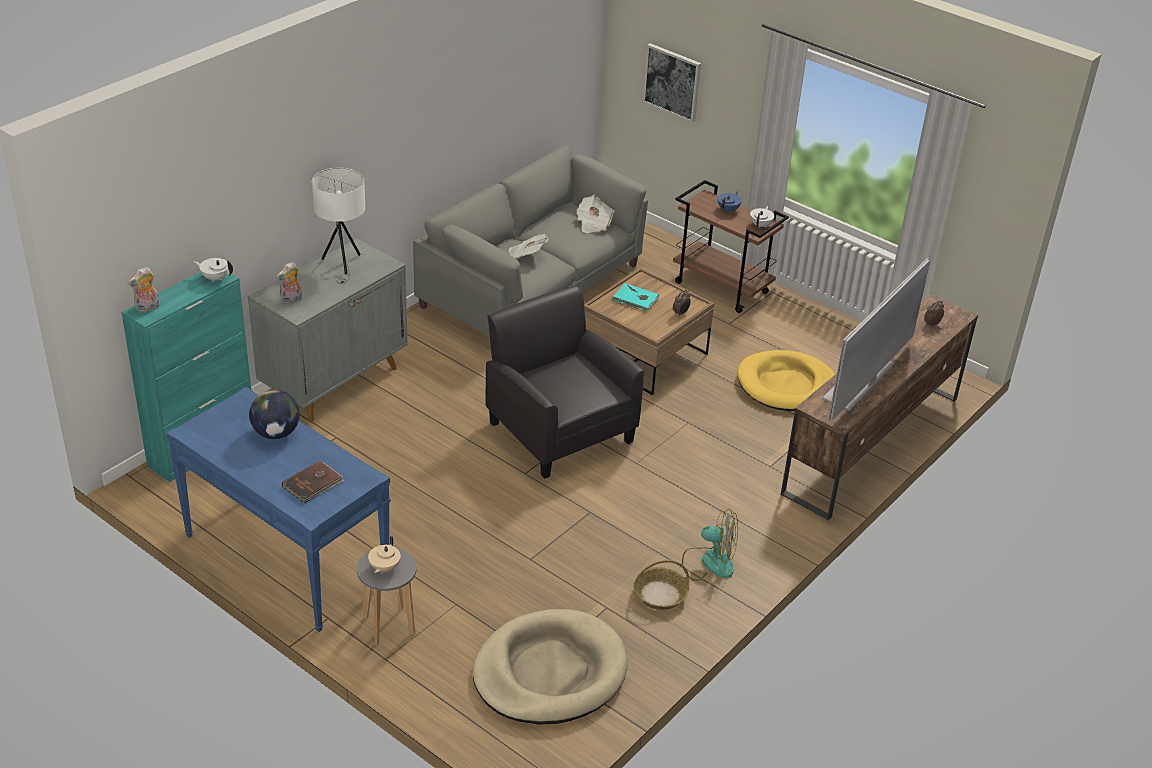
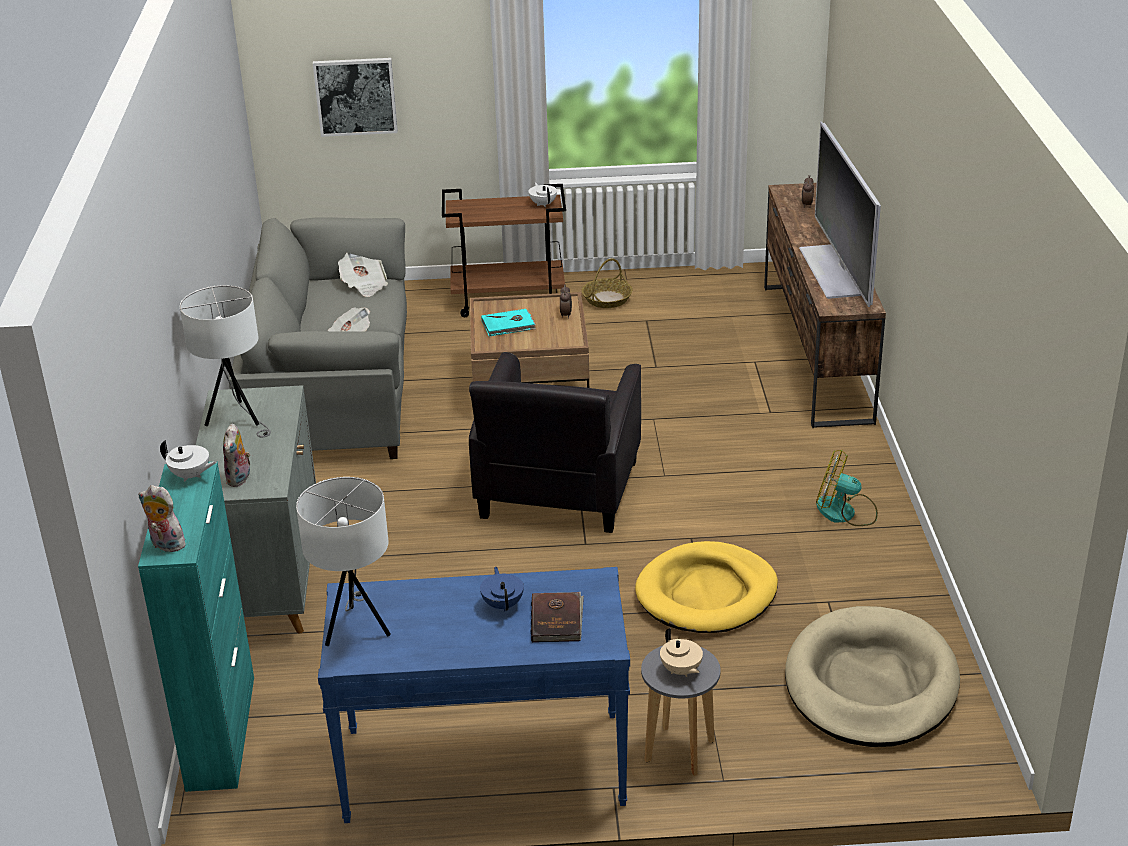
camera: 40 degrees left, 5 degrees down
(147, 308) = (165, 545): plush toy -> plush toy turned 105 degrees clockwise
(215, 278) = (191, 475): white teapot -> white teapot turned 135 degrees counterclockwise
(221, 419) = (356, 627): none -> white table lamp
(276, 433) = (438, 602): globe -> none
(560, 431) = (558, 491): black armchair -> black armchair turned 90 degrees counterclockwise
(660, 595) = (851, 562): basket -> basket (607, 299)
(709, 562) = (845, 512): fan -> fan turned 135 degrees counterclockwise
(728, 210) = (495, 205): blue teapot -> blue teapot (503, 604)
(787, 385) = (683, 345): yellow dog bed -> yellow dog bed (707, 593)

